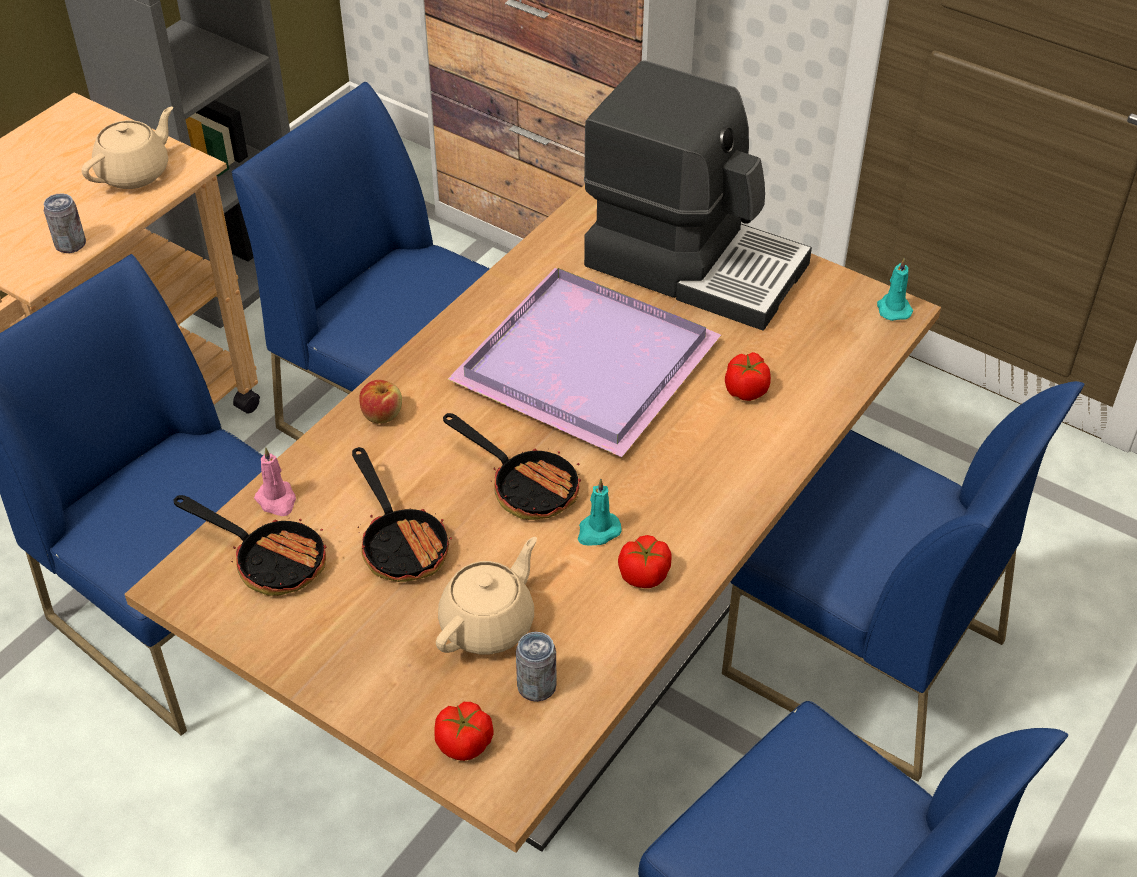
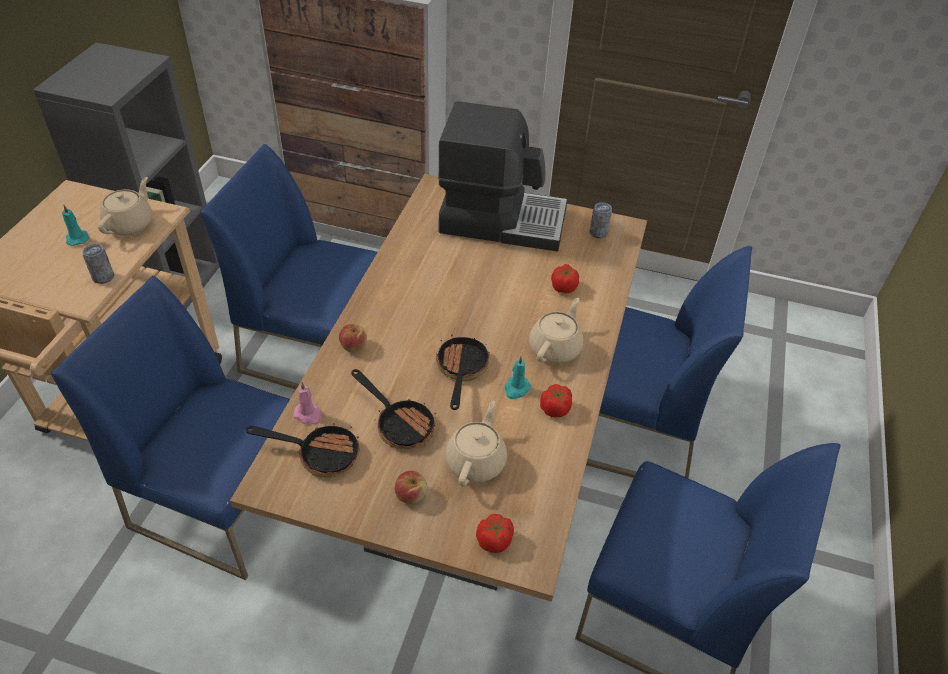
camera: 20 degrees left, 0 degrees up
(373, 648) = (411, 495): none -> apple
(525, 485) = (461, 371): frying pan -> frying pan turned 105 degrees counterclockwise
(536, 686) = (522, 493): can -> can (598, 233)
(580, 364) = (462, 291): purple tray -> none
(688, 482) = (555, 348): none -> beige teapot
(893, 308) = (622, 225): turquoise candle -> turquoise candle (77, 238)

